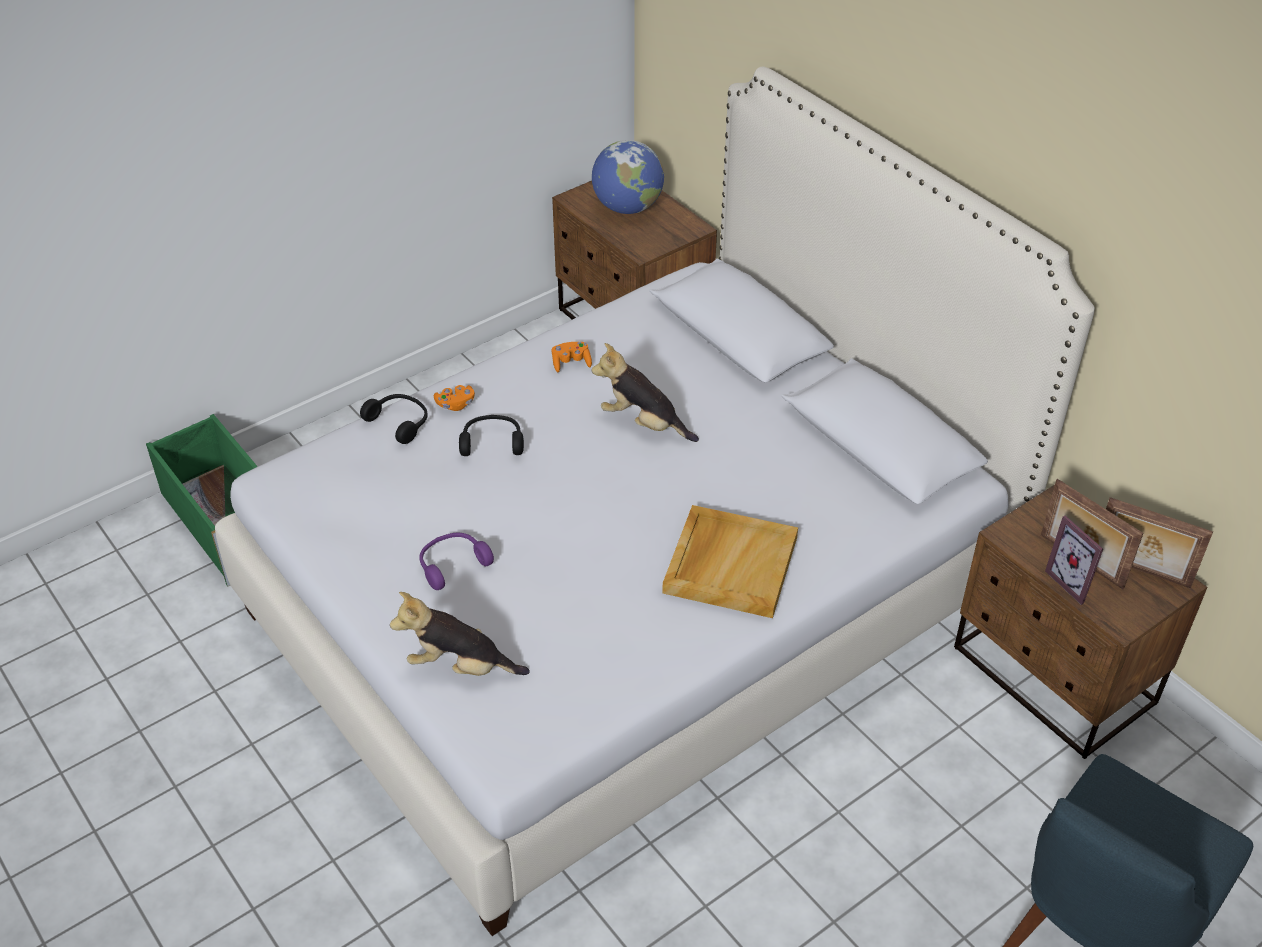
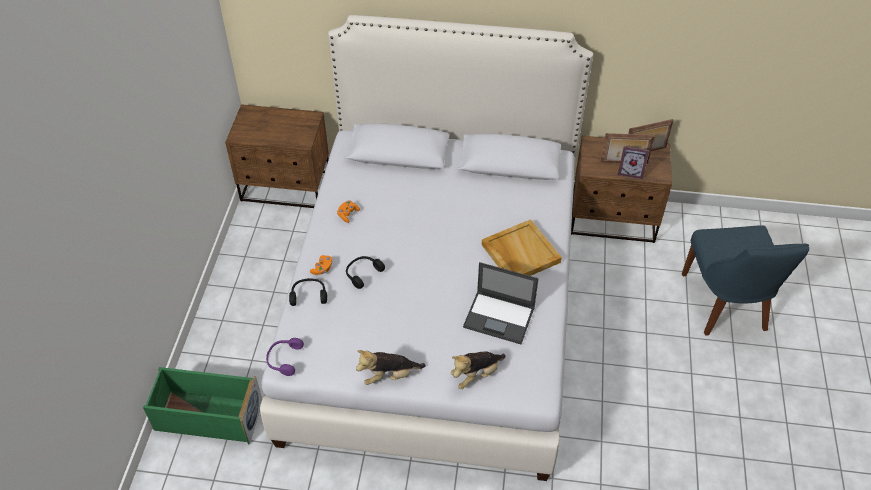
camera: 45 degrees left, 5 degrees up
(452, 564) = (417, 337): purple headphones -> purple headphones (284, 359)
(588, 622) = (500, 317): none -> laptop
(627, 207) = (269, 125): globe -> none
(643, 423) = (413, 219): plush toy -> plush toy (389, 376)

